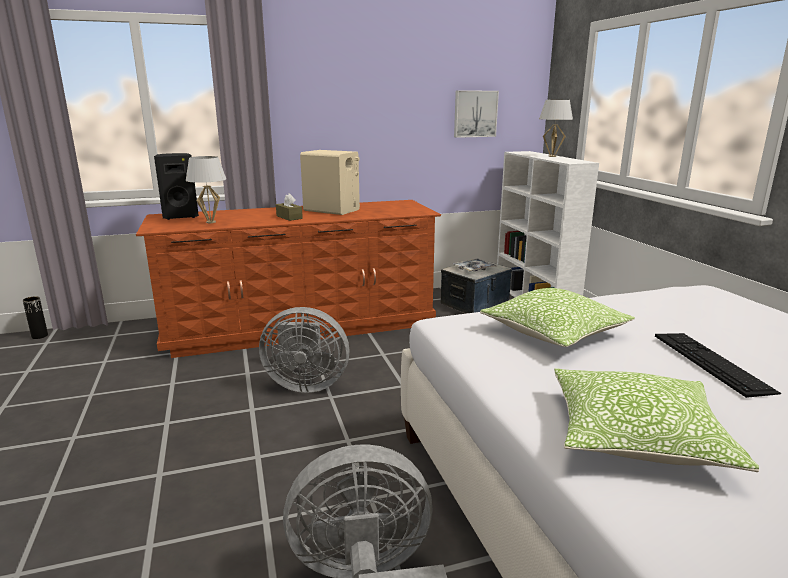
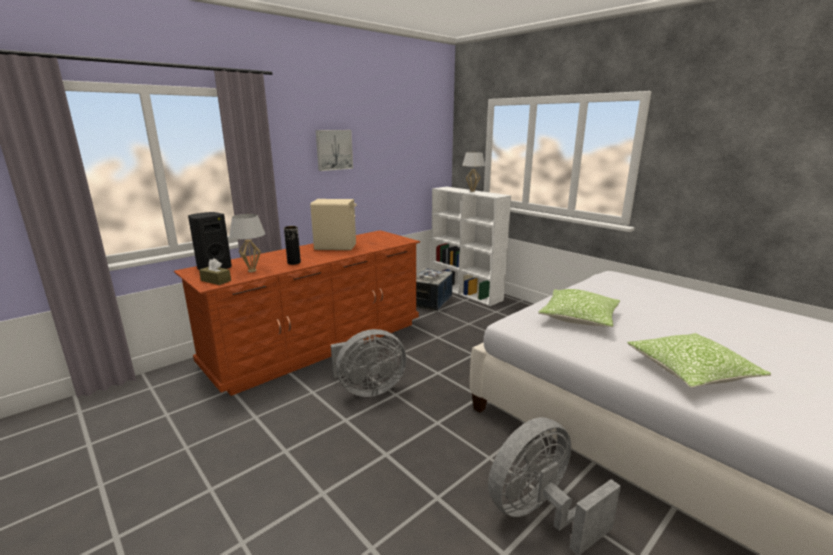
camera: 25 degrees left, 0 degrees up
(39, 336) = (63, 407): black vase -> black vase (294, 262)
(289, 217) = (312, 257): brown tissue box -> brown tissue box (216, 280)
(475, 114) = (411, 162): picture -> picture (333, 150)
(711, 362) = (670, 319): keyboard -> none

